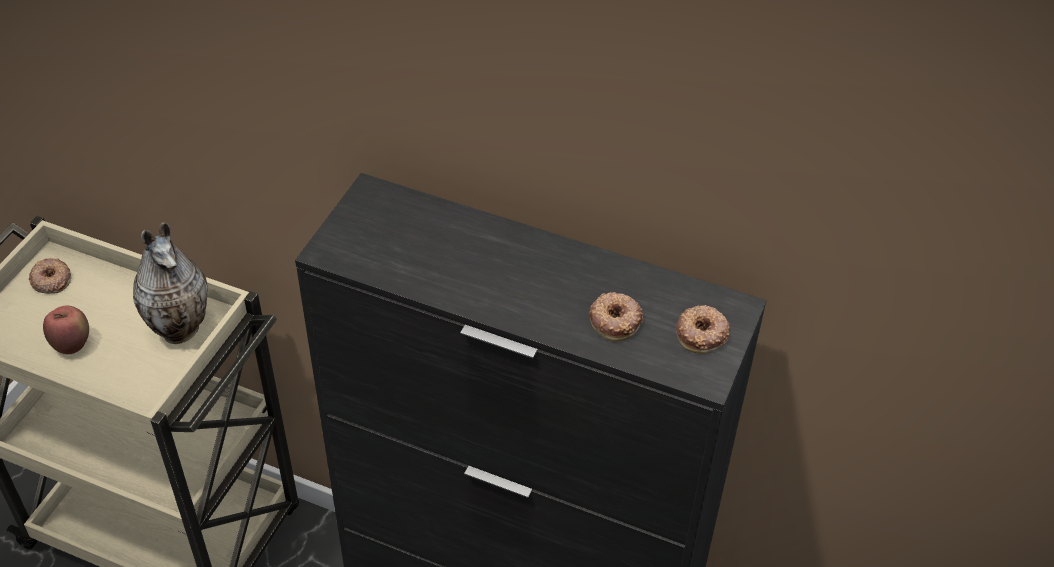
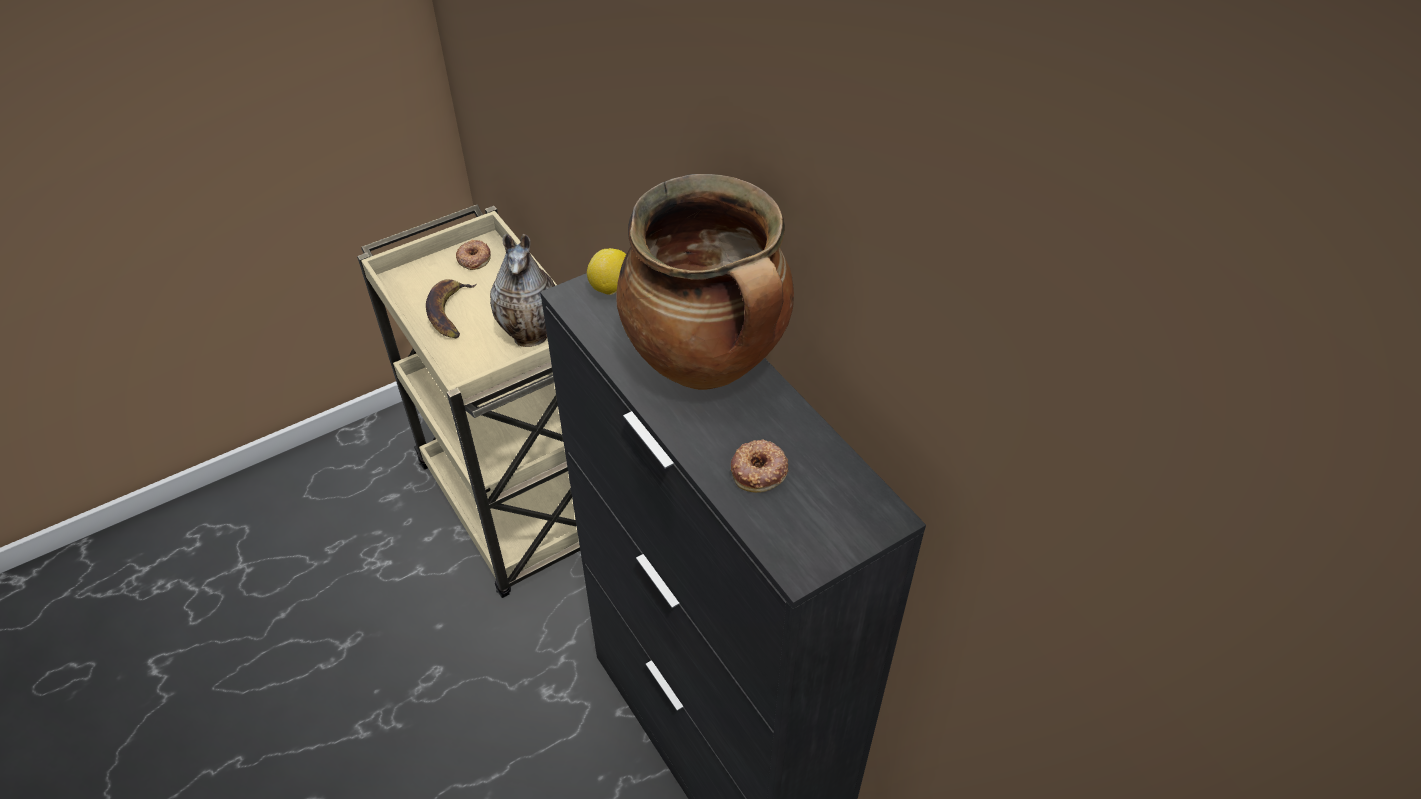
camera: 35 degrees right, 0 degrees up
(72, 344) = (450, 312): apple -> banana
(360, 228) = (612, 289): none -> lemon
(502, 255) = (709, 364): none -> cooking pot
(702, 333) = (831, 524): donut -> none

